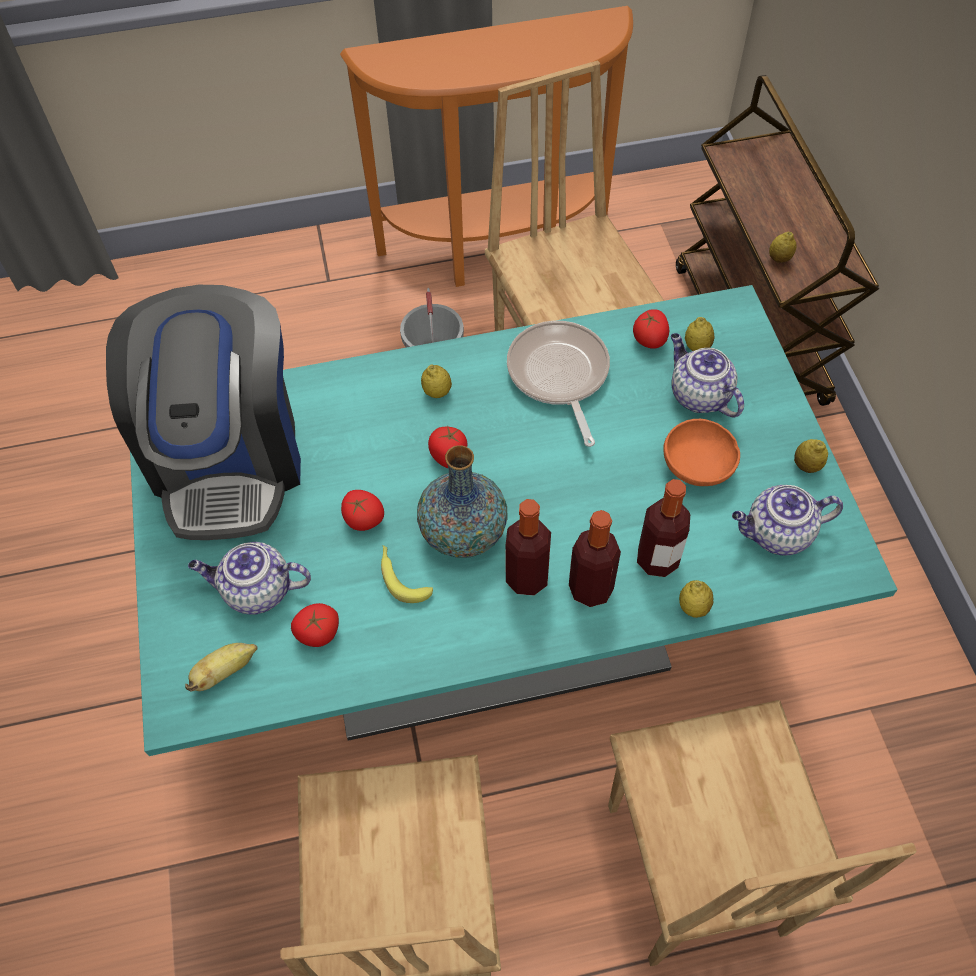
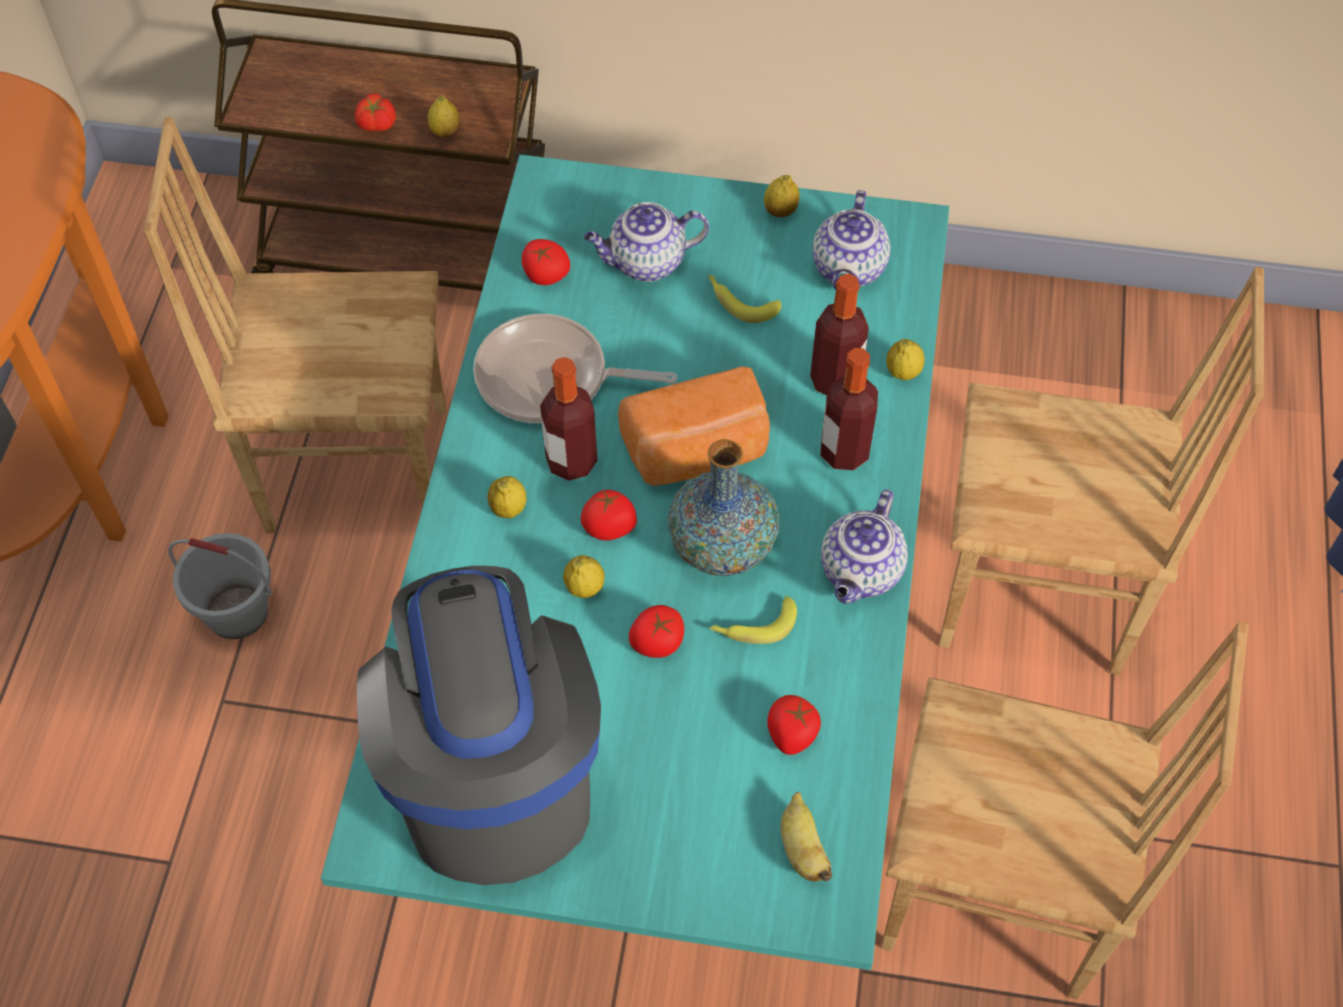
camera: 70 degrees left, 0 degrees up
(230, 457) = (491, 769): coffee machine -> coffee machine turned 120 degrees counterclockwise
(256, 591) = (706, 787): teapot -> teapot (861, 573)
(527, 578) = (806, 505): bottle -> bottle (571, 461)
(540, 488) = (697, 452): none -> bread
(697, 347) = (579, 237): lemon -> lemon (585, 588)
(698, 468) = (740, 301): orange bowl -> banana
(759, 220) = (376, 124): none -> tomato

